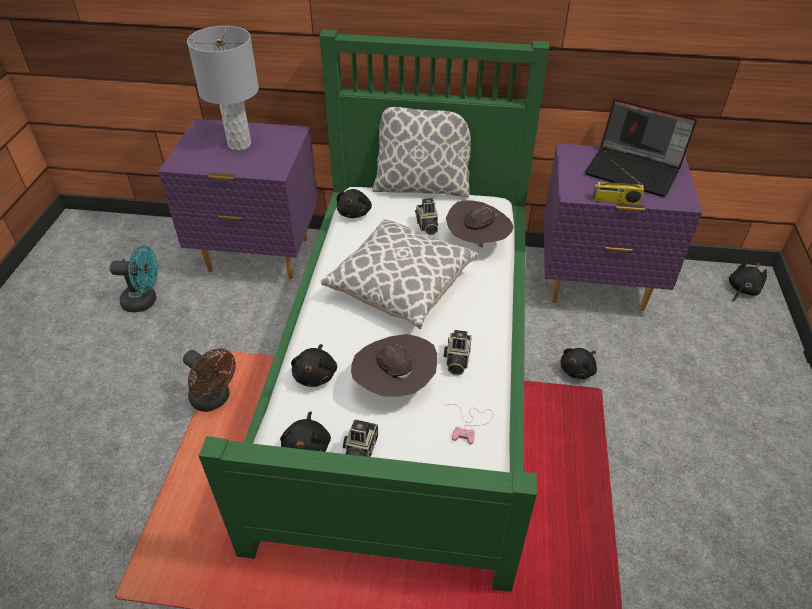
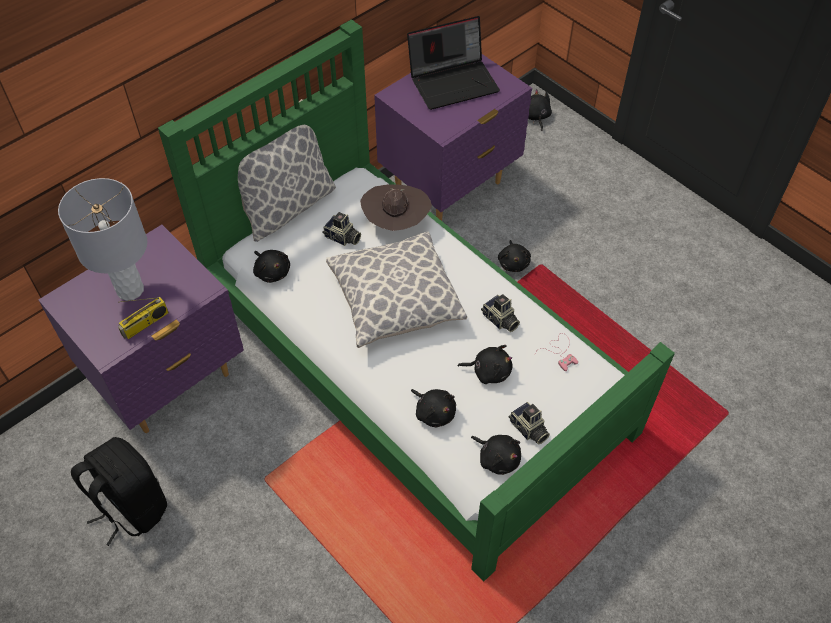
camera: 50 degrees left, 10 degrees up
(145, 301) = (131, 507): turquoise fan -> black backpack
(214, 400) = (315, 515): brown fan -> none
(394, 385) = (489, 371): brown hat -> black plush toy
(615, 200) = (474, 118): radio -> radio (145, 324)

